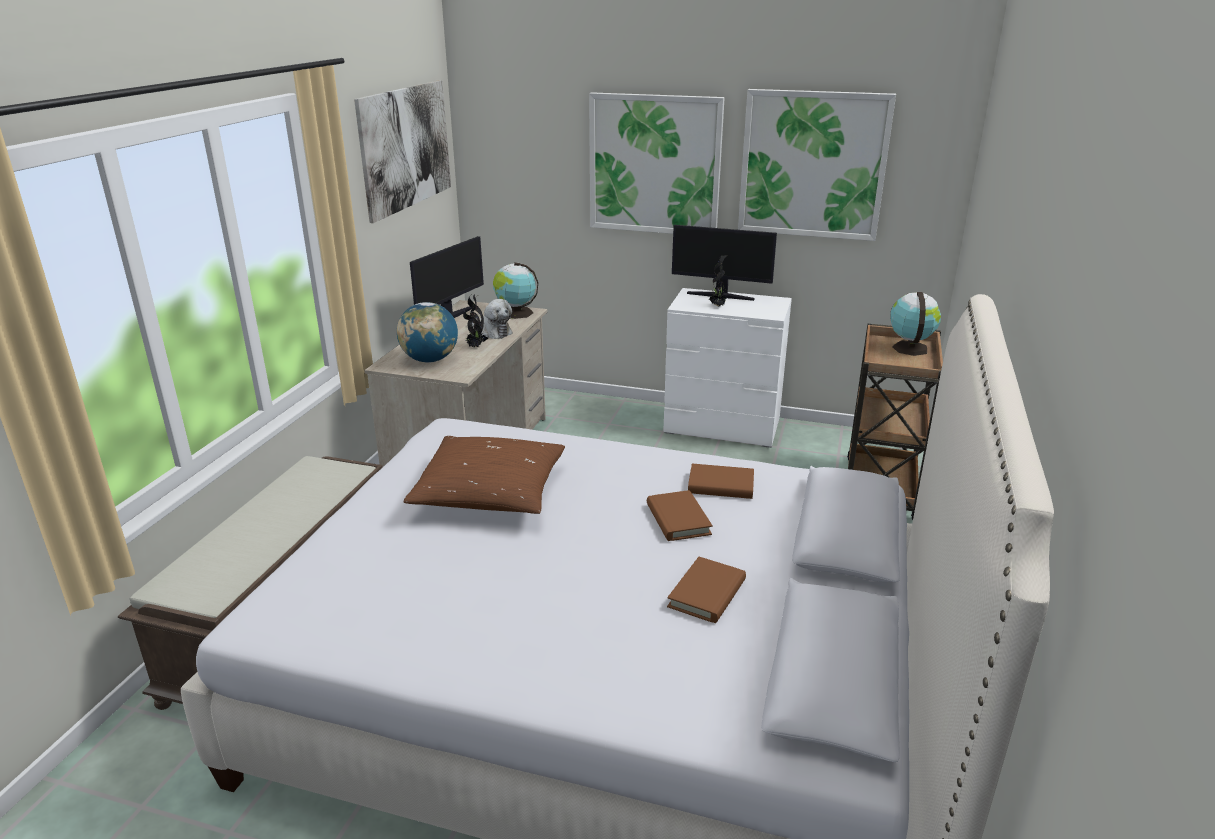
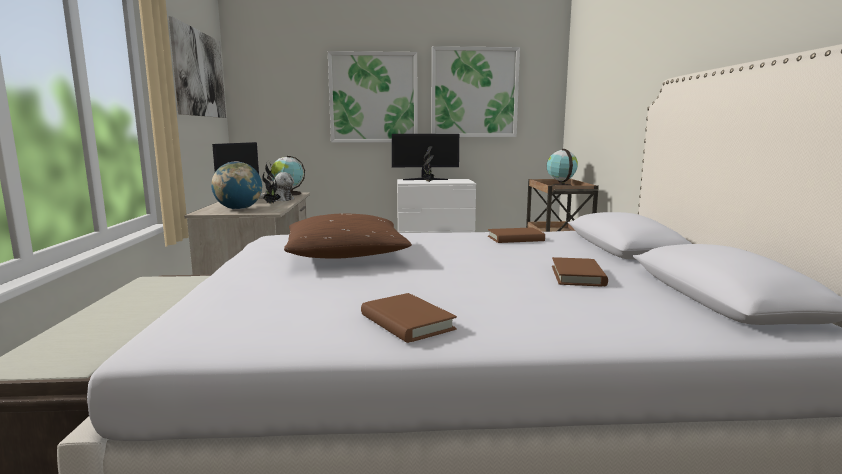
camera: 20 degrees left, 15 degrees down
(678, 519) = (507, 251): brown book -> brown book (407, 322)

